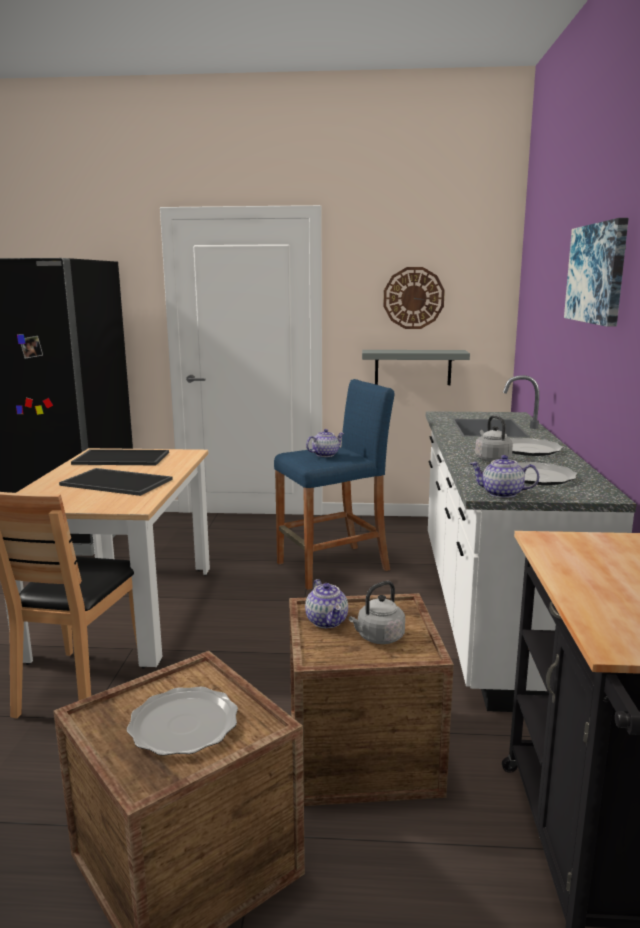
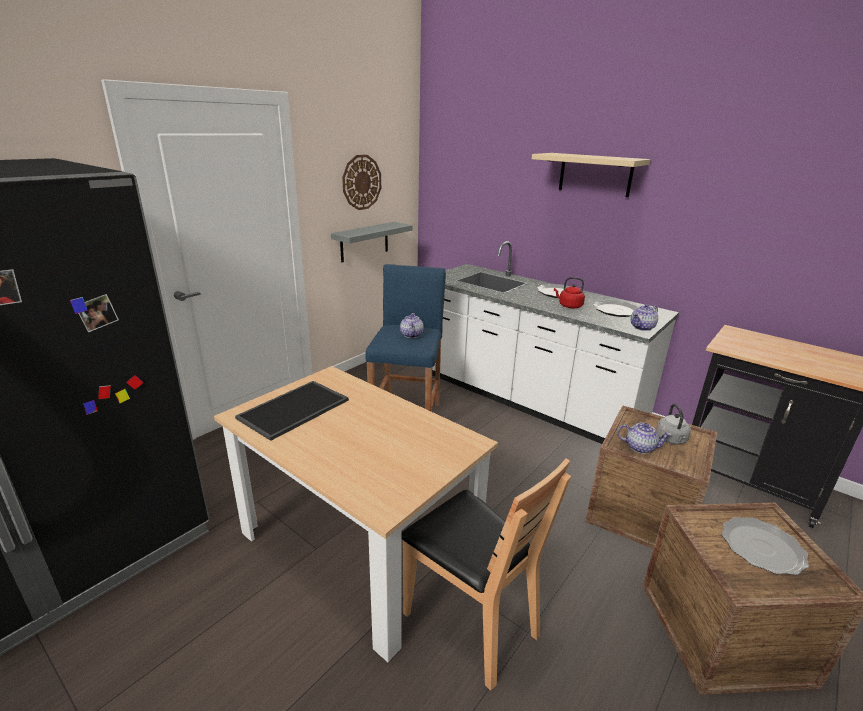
camera: 55 degrees left, 10 degrees up
(118, 482) = (380, 431): tray -> none
(491, 459) = (569, 306): grey kettle -> red kettle
(597, 273) = (595, 174): picture -> beige shelf

